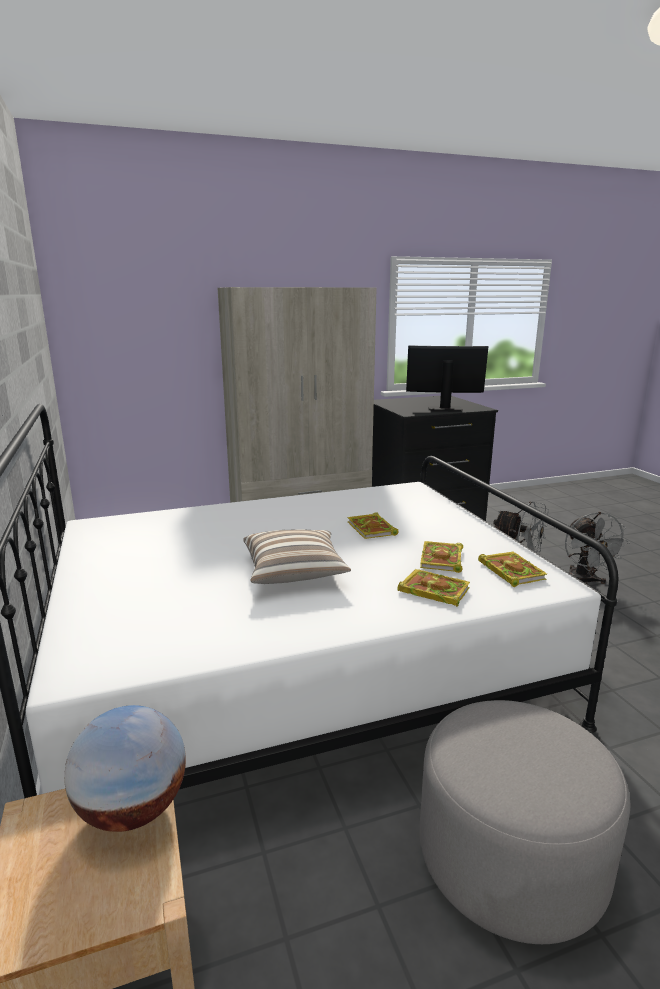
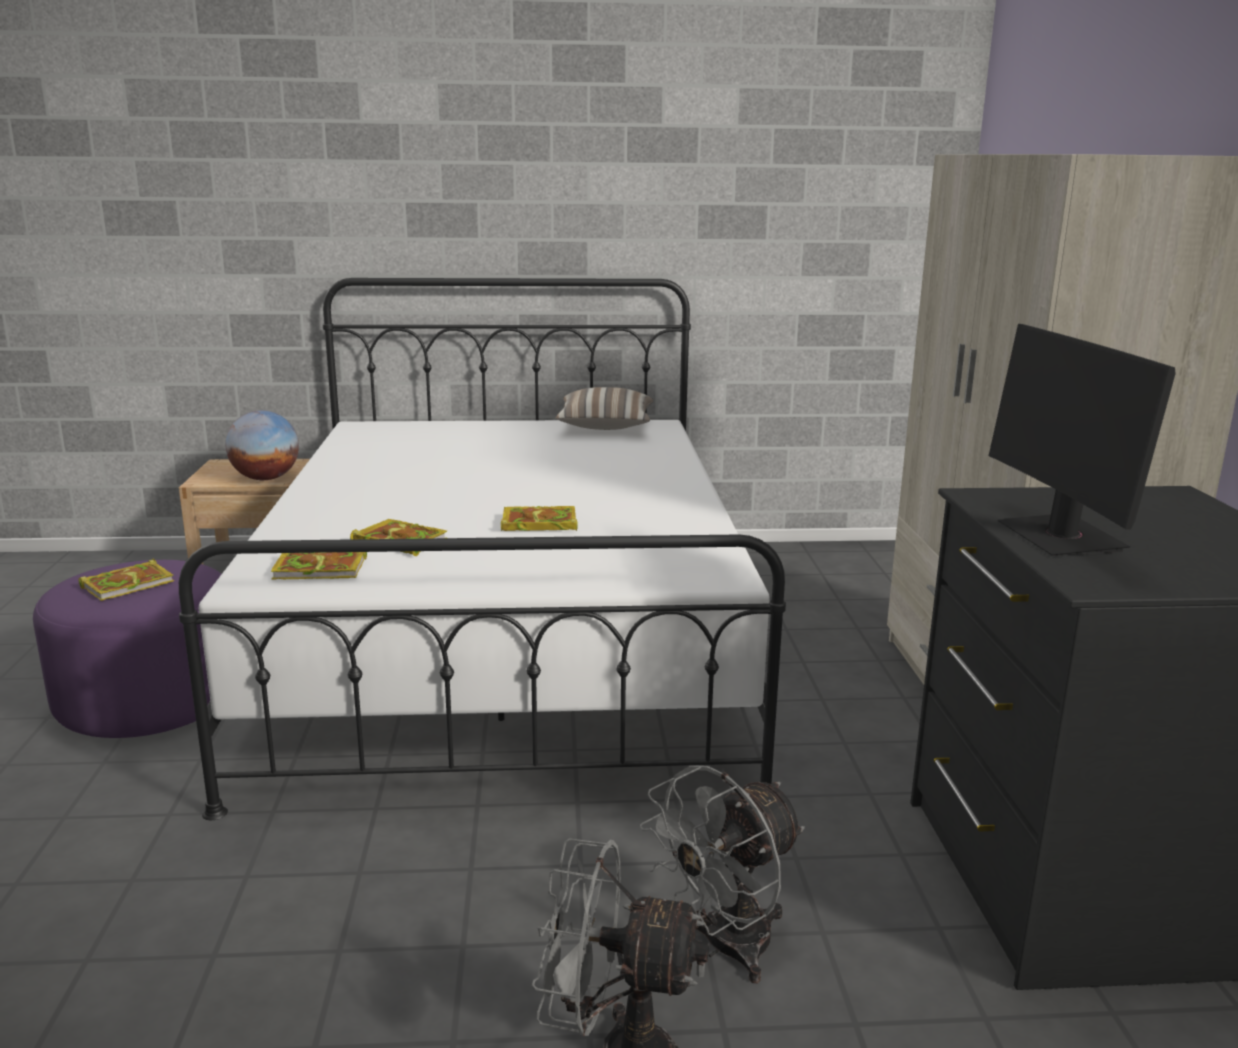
camera: 105 degrees right, 0 degrees up
(294, 572) = (448, 480): pillow -> pillow (605, 428)
(432, 590) = (332, 524): book -> book (129, 584)
(444, 409) = (1060, 537): monitor -> monitor turned 150 degrees clockwise
(511, 857) = (149, 700): grey ottoman -> purple ottoman

